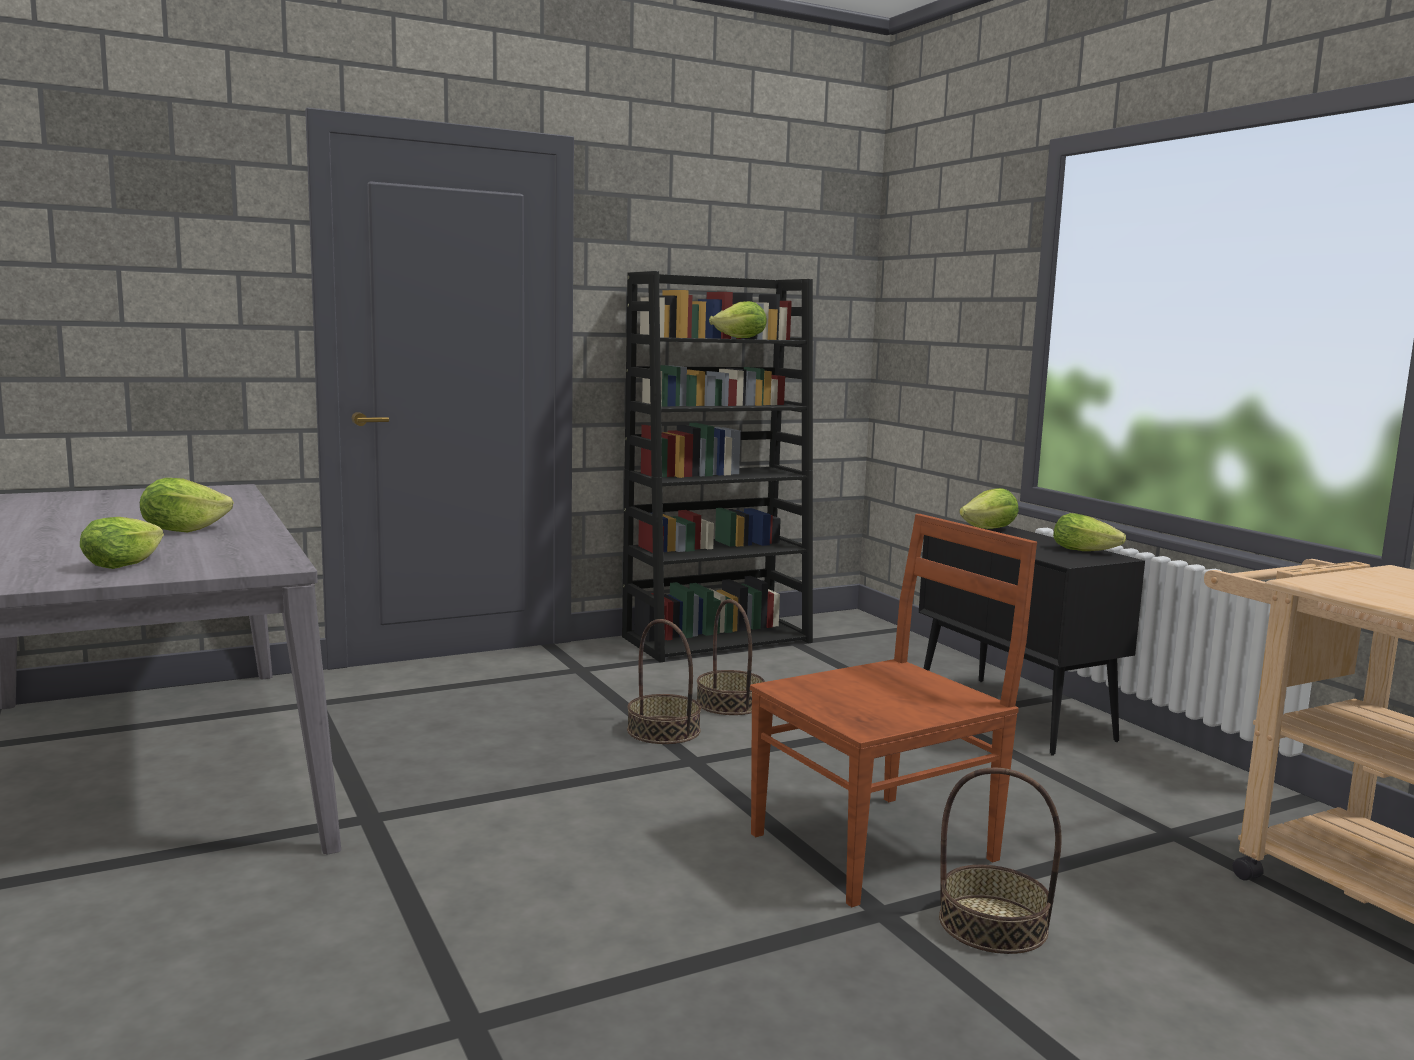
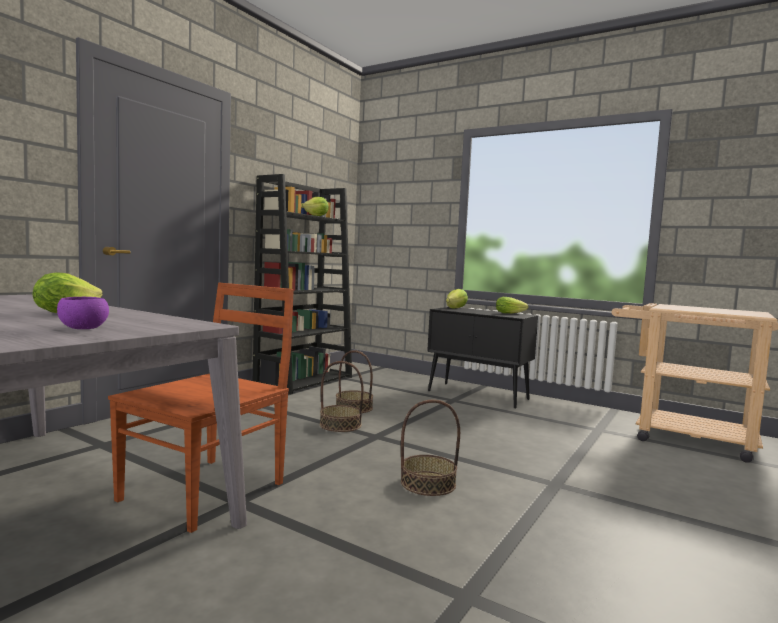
camera: 30 degrees left, 5 degrees down
(128, 563) = (84, 328): lettuce -> purple bowl
(879, 846) = (510, 456): brown chair -> brown chair (207, 490)
(993, 924) = (599, 477): basket -> basket (428, 483)

